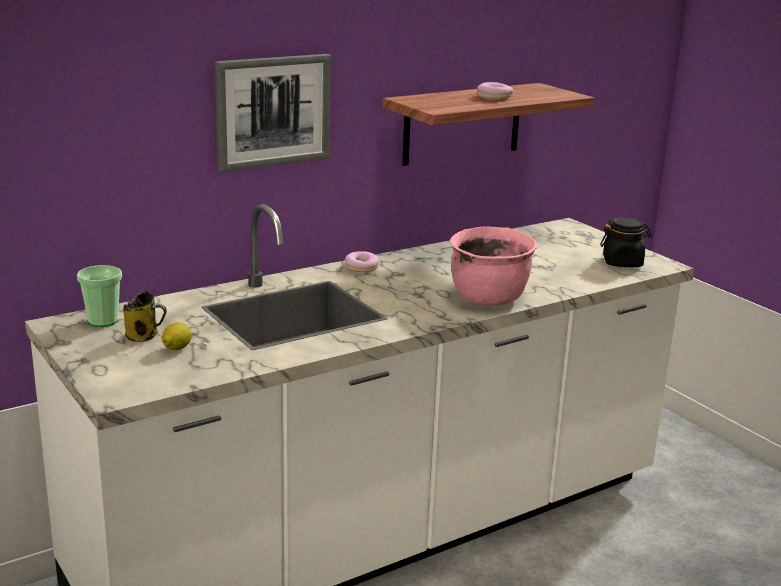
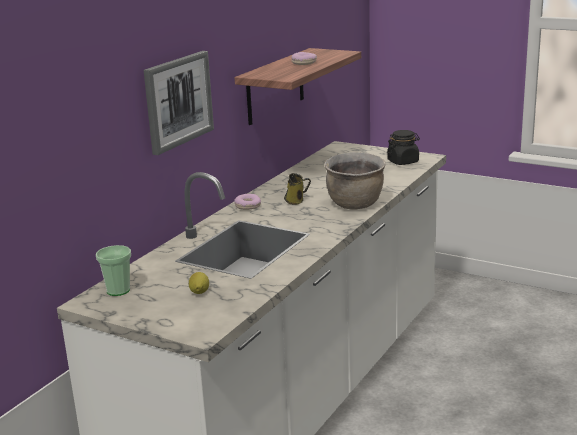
camera: 25 degrees left, 0 degrees up
(144, 336) = (164, 291): mug -> mug (295, 201)
(489, 299) = (355, 204): pink cooking pot -> brown cooking pot

